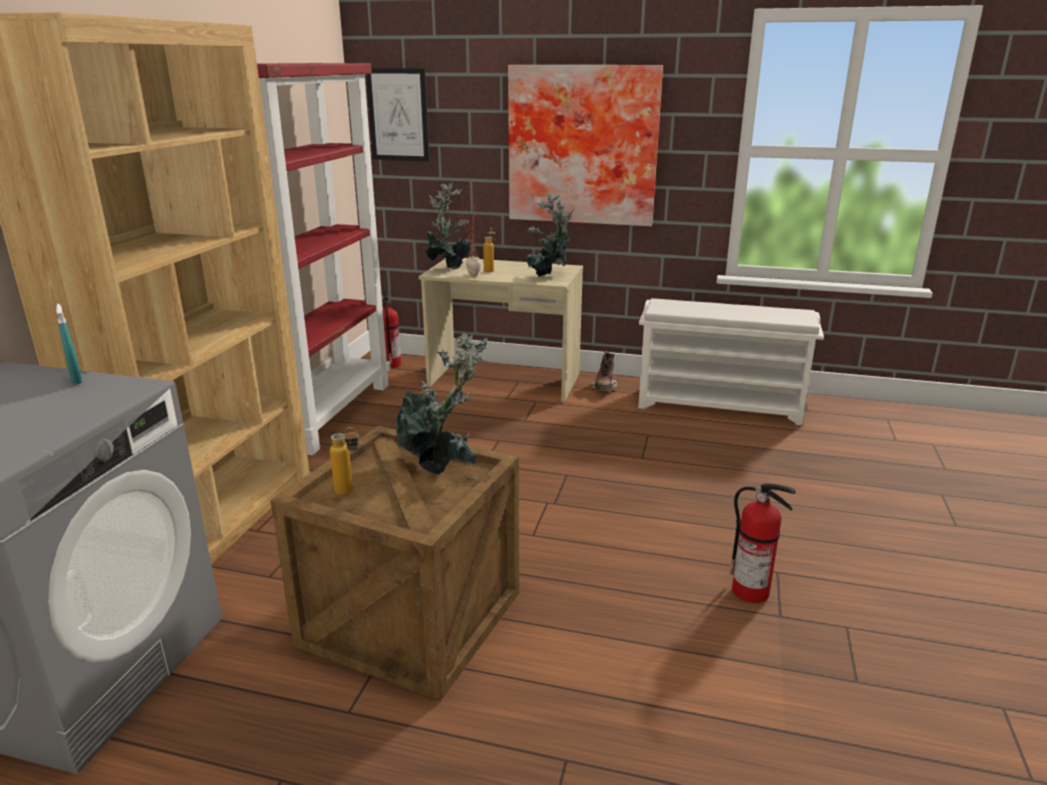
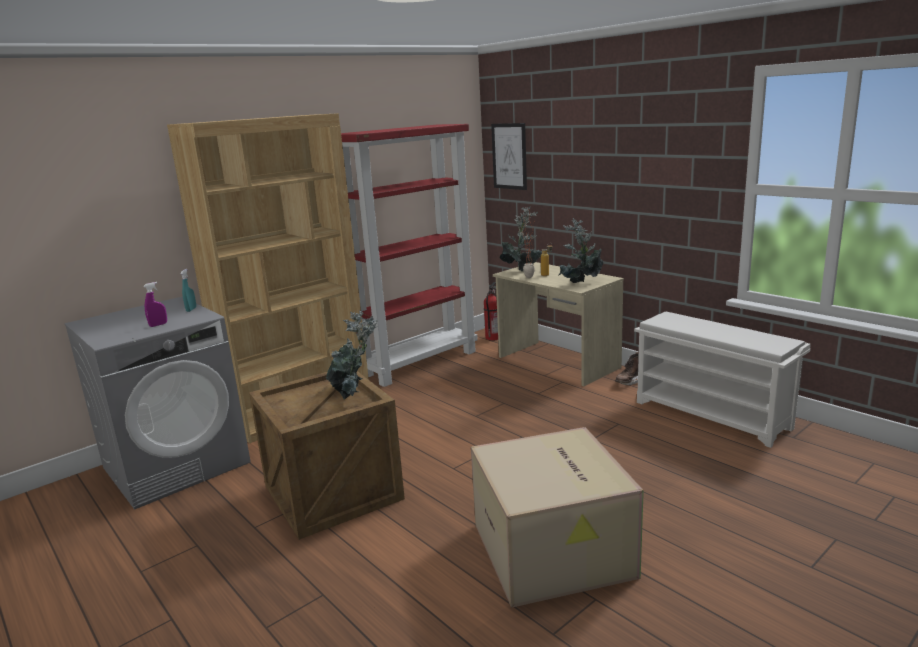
camera: 35 degrees right, 5 degrees down
(55, 416) = (158, 325): none -> purple spray bottle
(350, 492) = (291, 398): bottle -> none
(583, 145) = (625, 181): picture -> none
(752, 591) = (555, 551): fire extinguisher -> cardboard box

